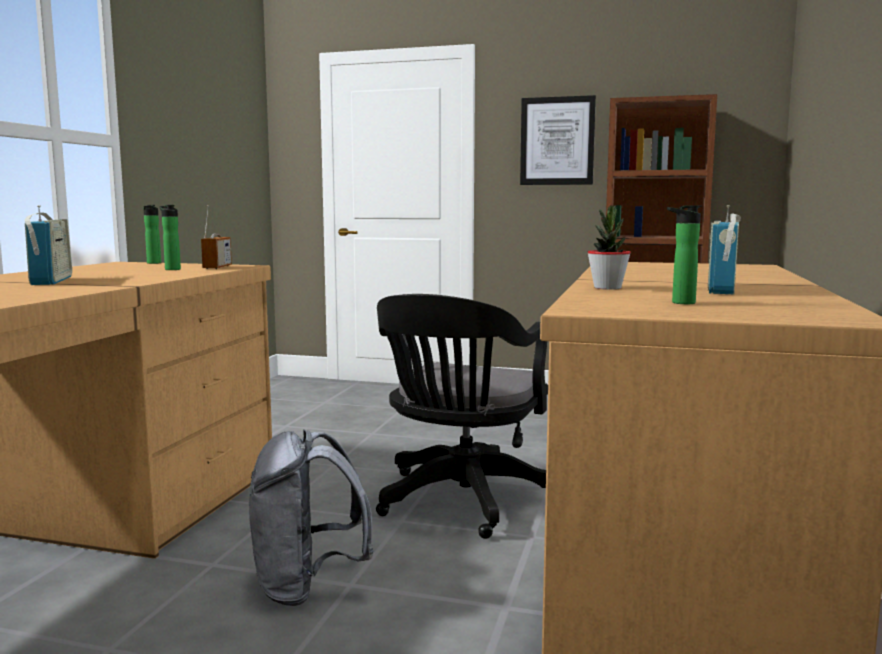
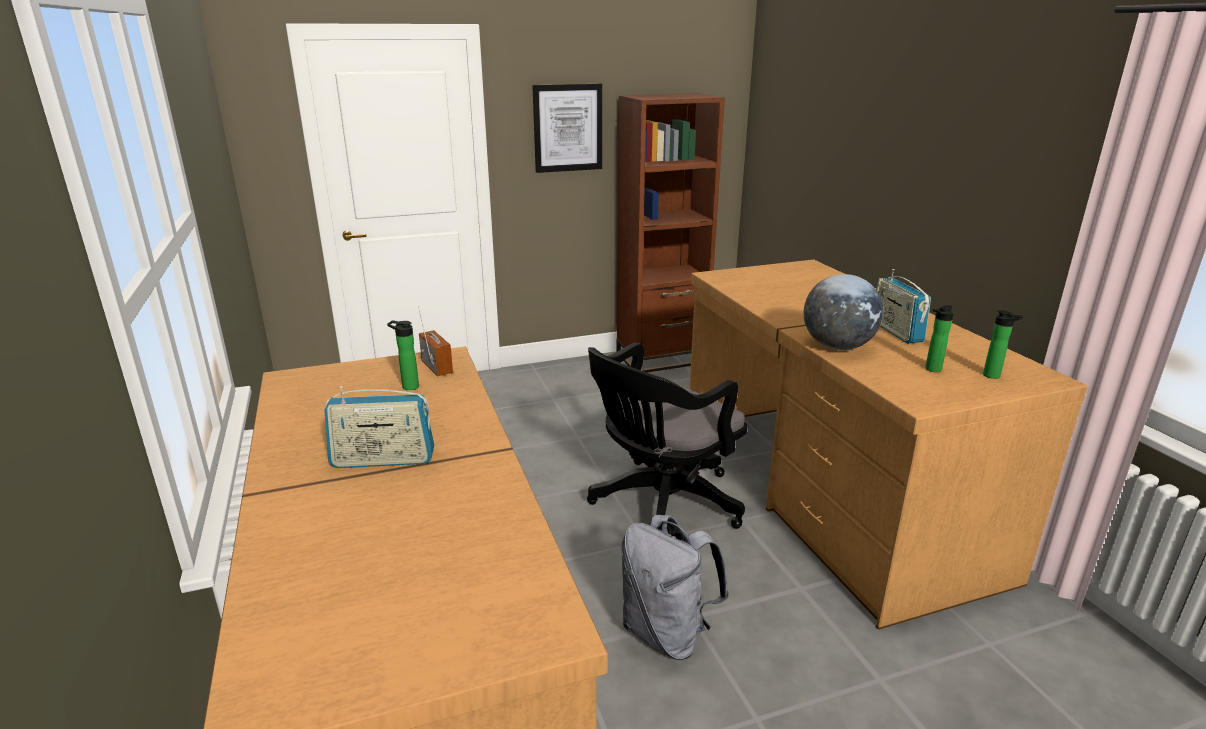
camera: 35 degrees left, 15 degrees up
(51, 280) = (383, 460): radio -> radio turned 135 degrees clockwise
(153, 263) = (330, 370): bottle -> bottle (994, 376)
(462, 502) = (660, 505): black office chair -> black office chair turned 60 degrees clockwise
(607, 288) = (837, 347): potted plant -> globe

